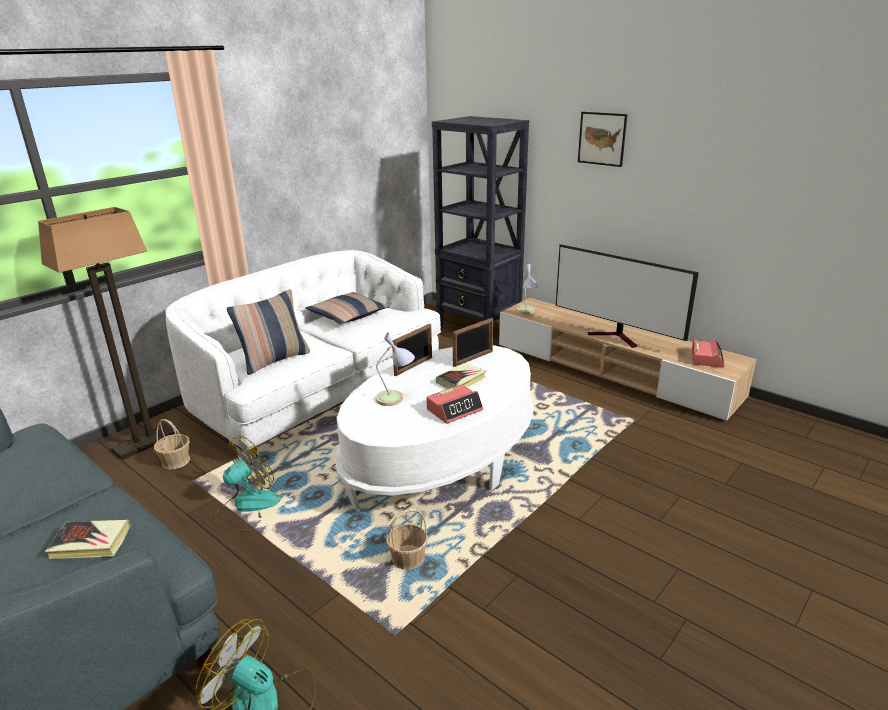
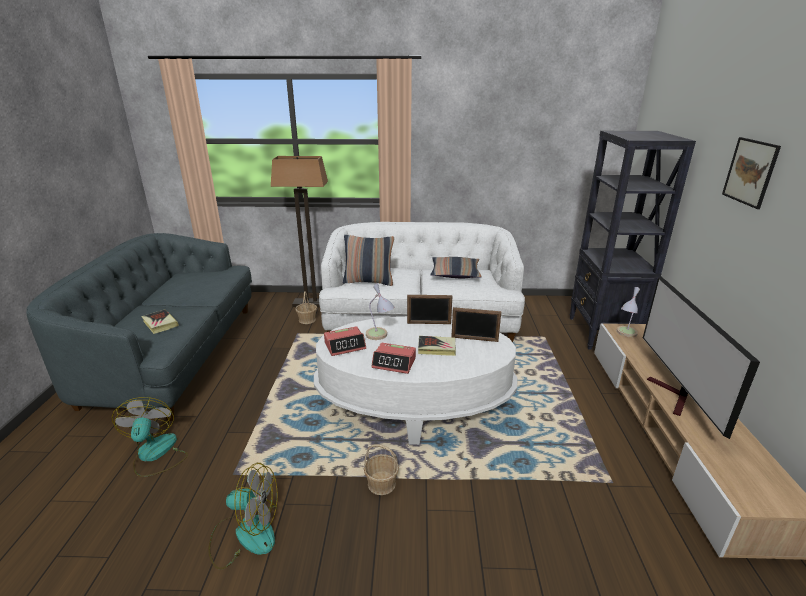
camera: 50 degrees right, 0 degrees up
(247, 507) = (293, 361): fan -> fan (245, 534)
(407, 558) = (303, 443): basket -> basket (381, 483)
(707, 358) = (748, 474): alarm clock -> alarm clock (345, 346)

